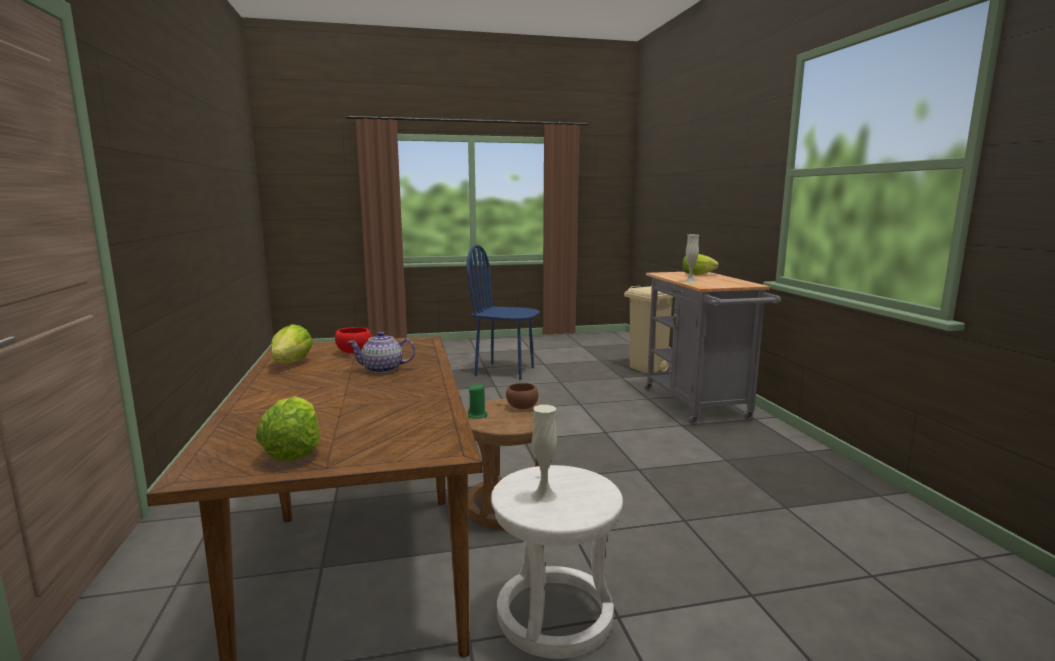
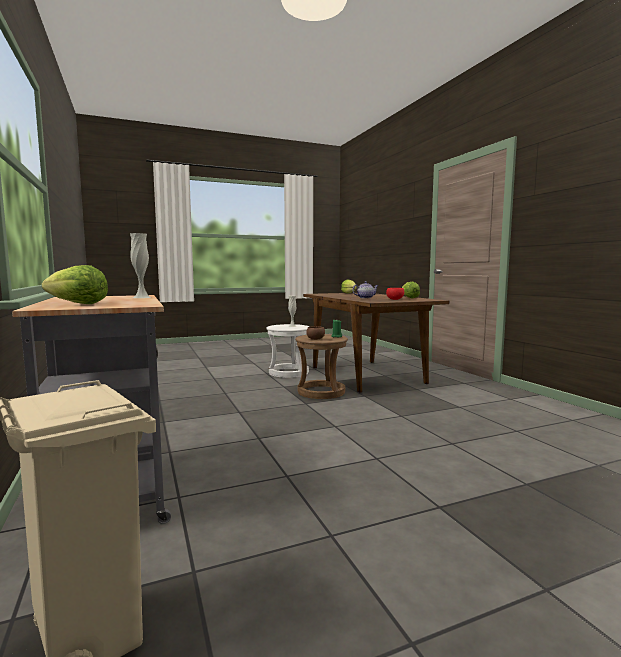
camera: 170 degrees right, 5 degrees down
(505, 371) = (476, 571): blue chair -> none

